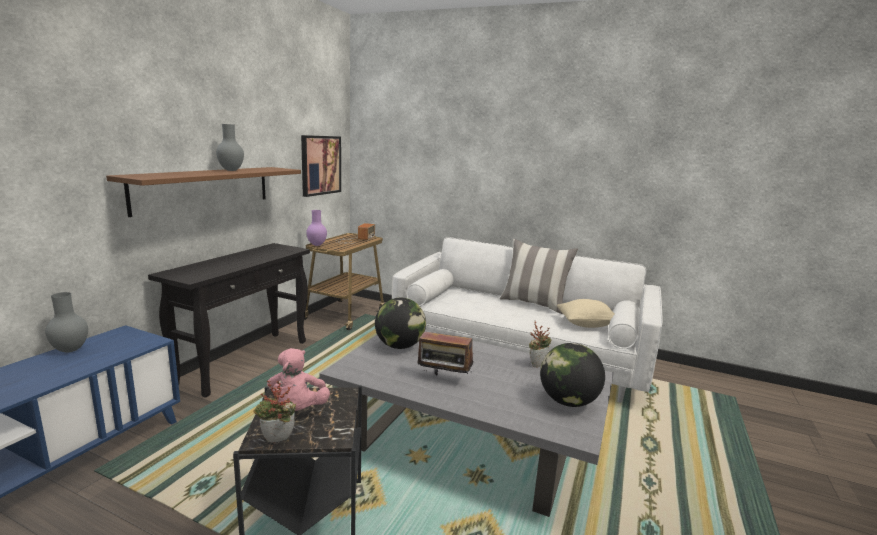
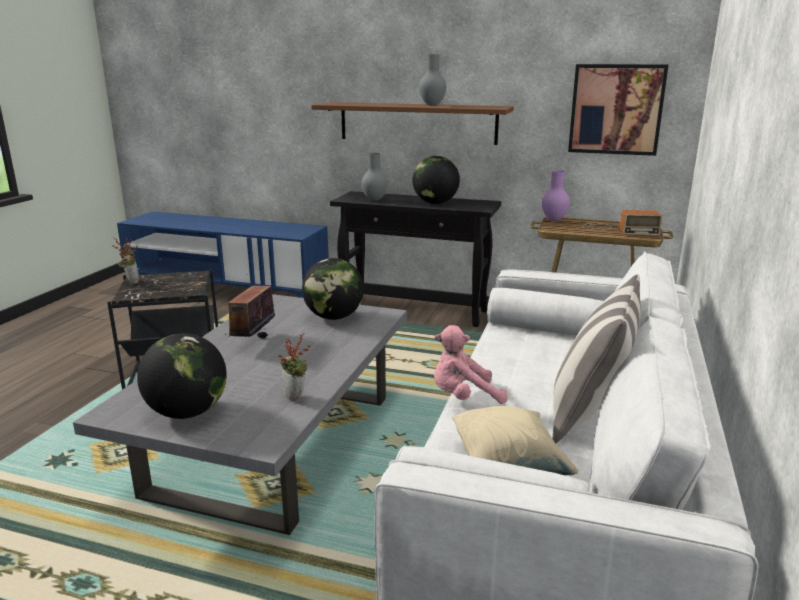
camera: 85 degrees right, 5 degrees up
(70, 350) = (279, 224): grey vase -> grey vase (374, 199)
(257, 256) = (435, 203): none -> globe
(298, 409) = (171, 281): pink plush toy -> pink plush toy (463, 397)

